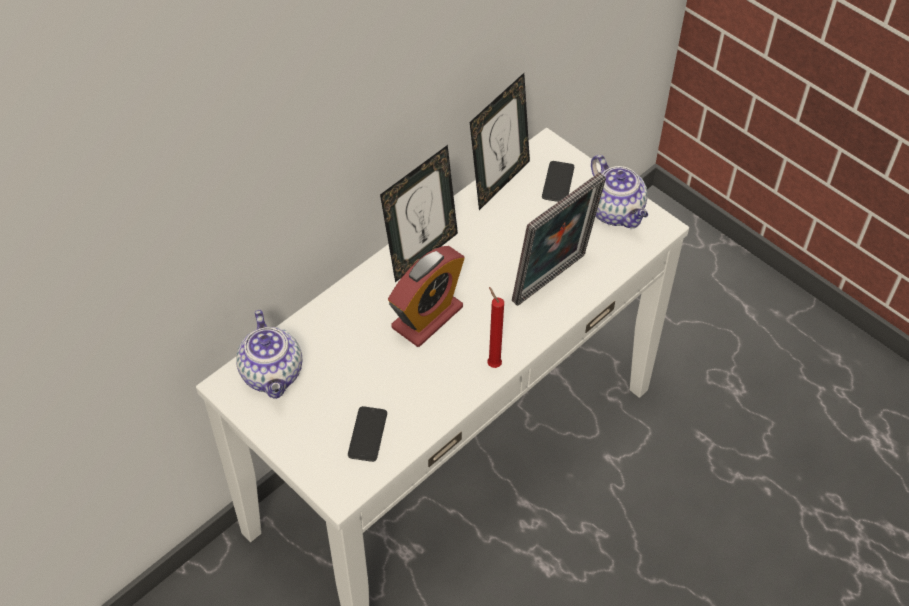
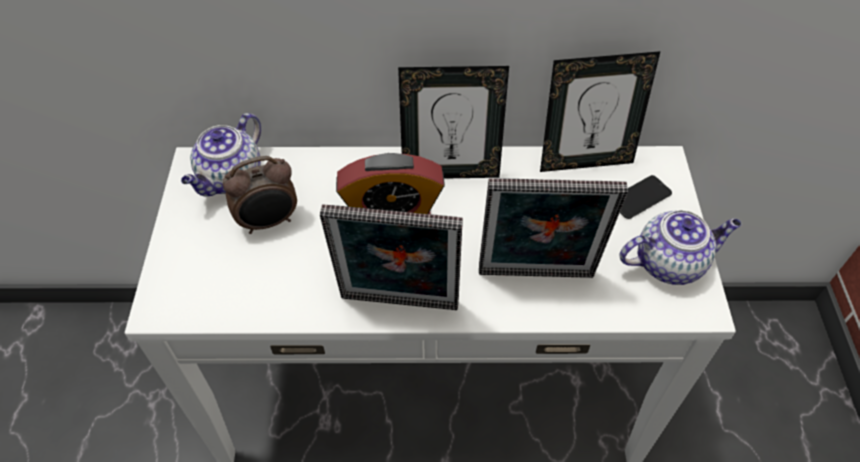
camera: 45 degrees right, 0 degrees up
(341, 380) = (269, 222): none -> alarm clock
(367, 434) = (233, 280): phone -> none
(492, 363) = (398, 306): red candle -> picture frame
(616, 212) = (670, 262): teapot -> teapot turned 120 degrees counterclockwise

